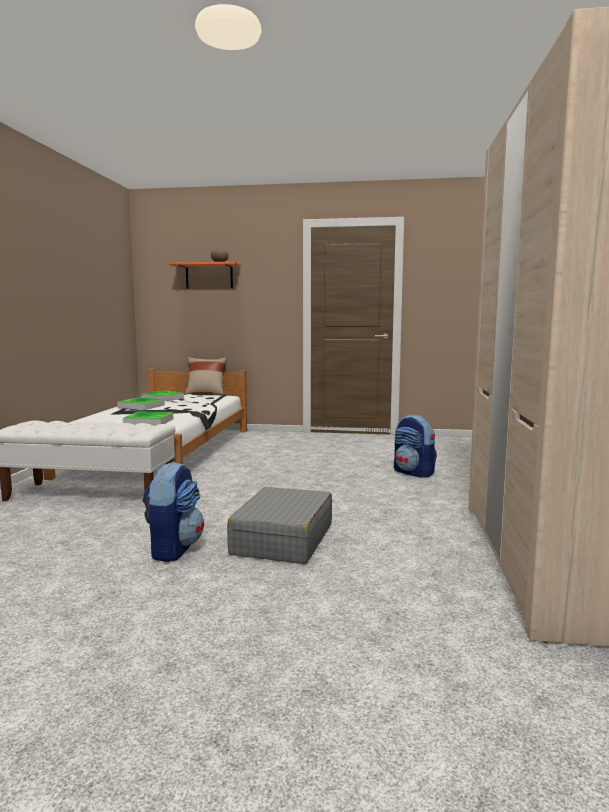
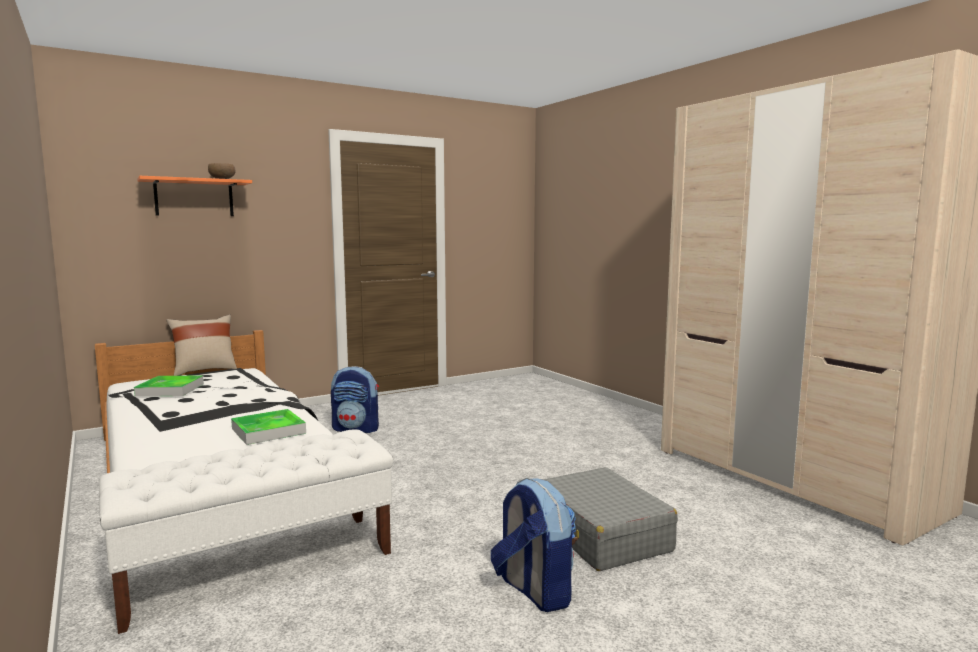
camera: 40 degrees left, 0 degrees up
(141, 406) = (174, 408): tray -> none
(414, 473) = (549, 425): backpack -> backpack (356, 429)

